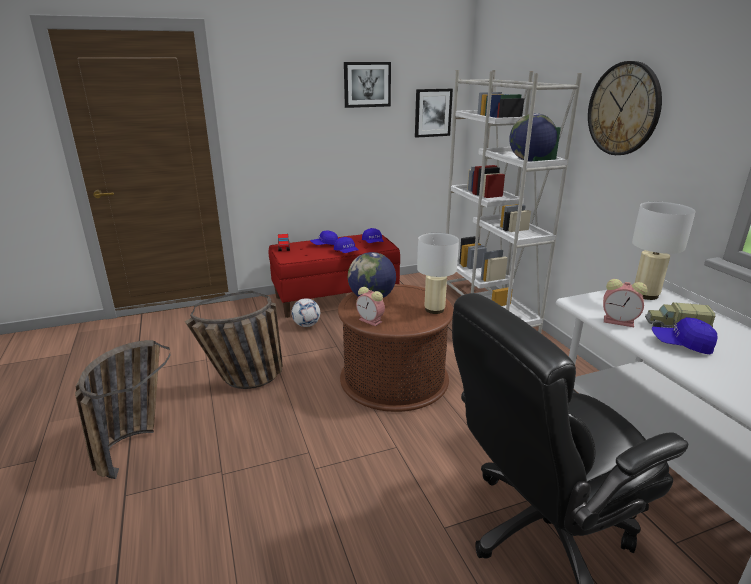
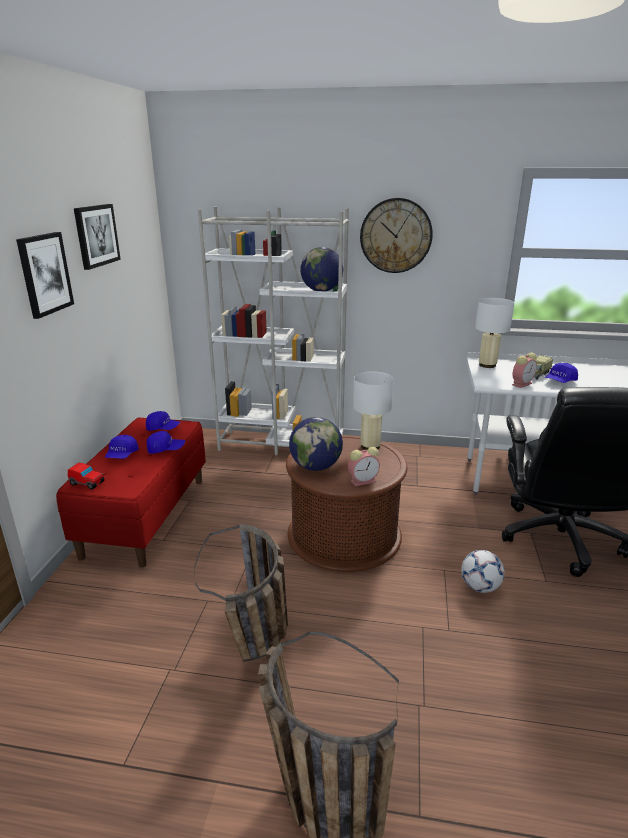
camera: 60 degrees left, 0 degrees up
(306, 325) = (183, 556): football -> football (480, 587)
(432, 113) = (145, 260): picture -> picture (45, 274)

